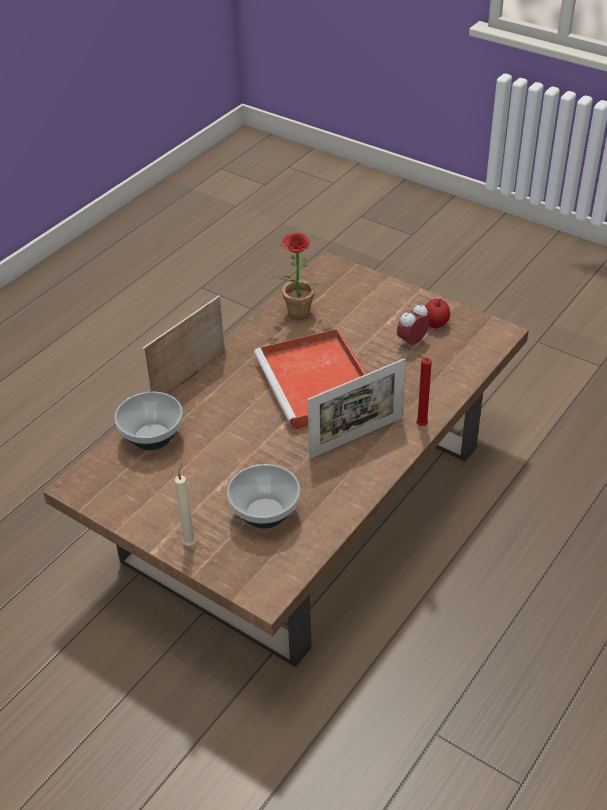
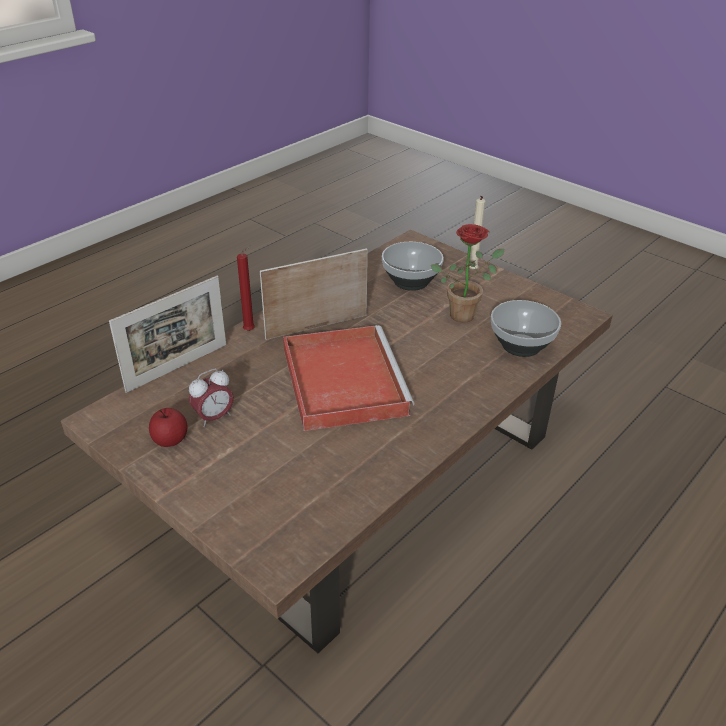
camera: 175 degrees left, 5 degrees down
(189, 379) = (491, 401): picture frame -> picture frame (178, 367)
(295, 315) = (351, 474): potted plant -> potted plant (465, 313)

